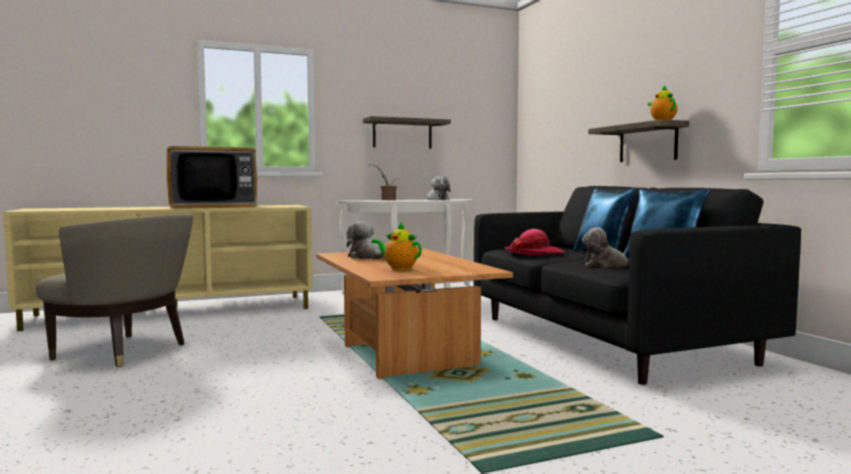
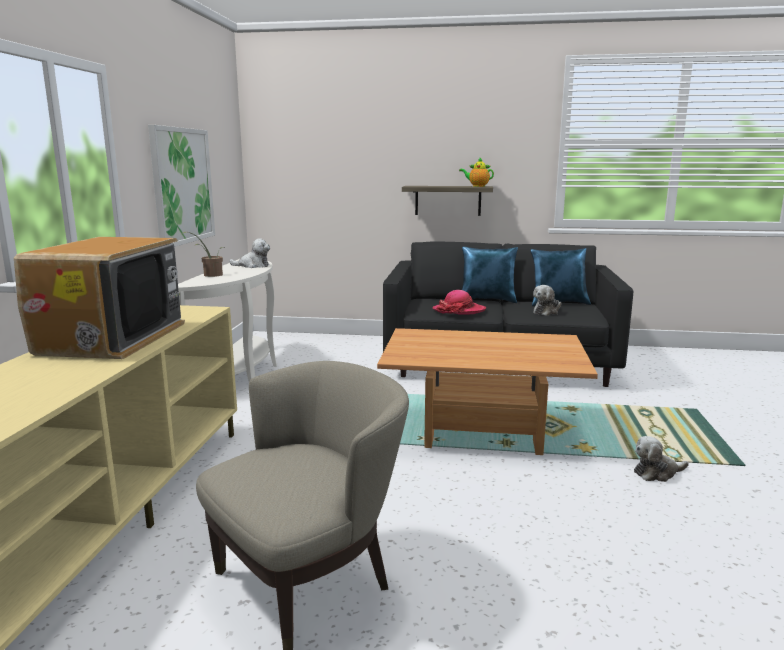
camera: 60 degrees left, 10 degrees up
(366, 257) = (442, 353): plush toy -> plush toy (657, 473)
(398, 268) = (531, 356): teapot -> none
(402, 134) = (182, 186): shelf -> picture

